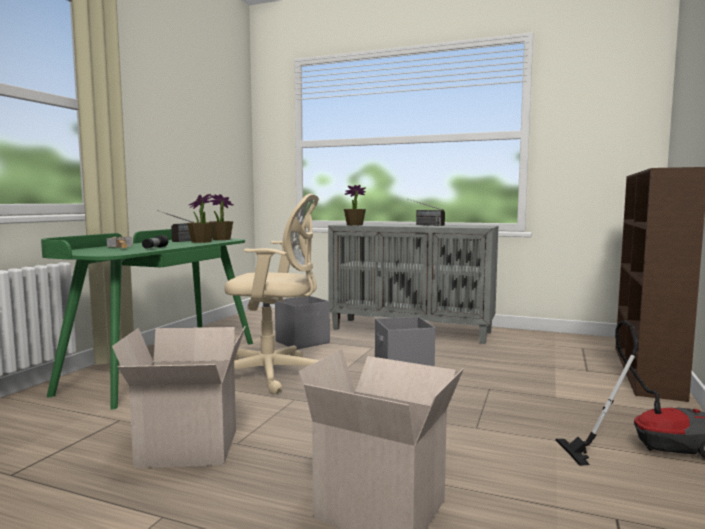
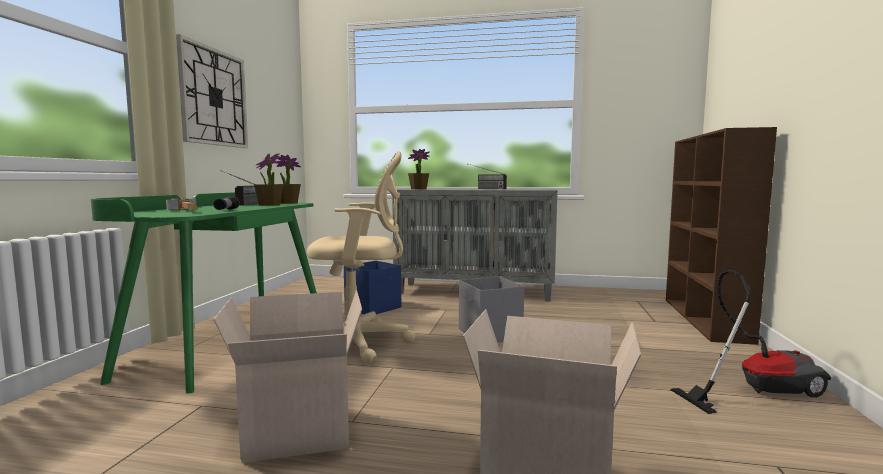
camera: 10 degrees left, 0 degrees up
(160, 140) = (214, 97): none -> wall clock
(303, 342) = (374, 308): grey storage box -> blue storage box

